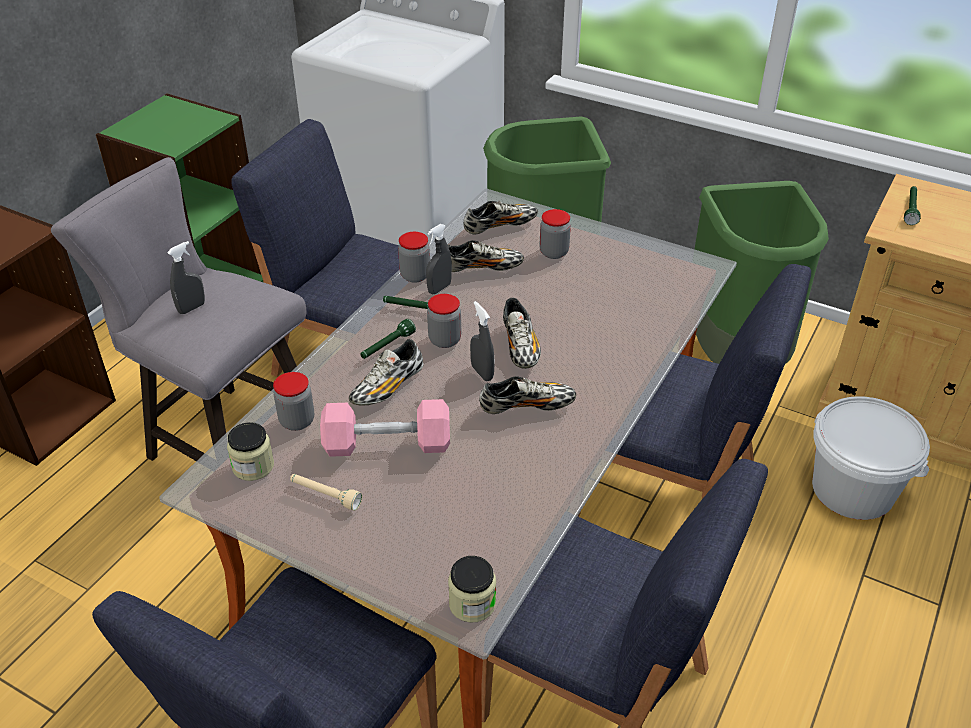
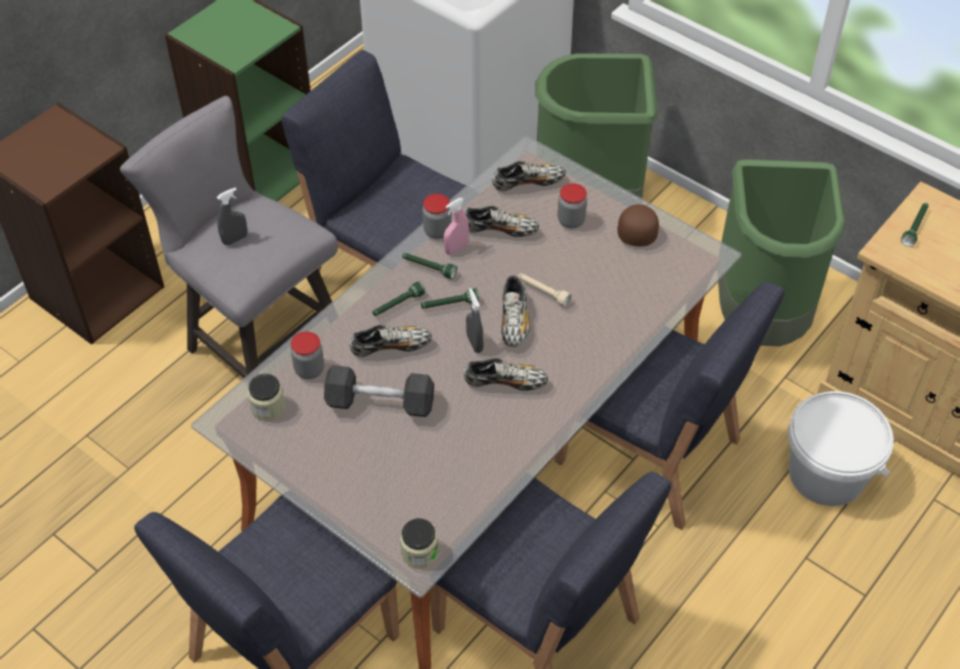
camera: 10 degrees right, 10 degrees up
(325, 495) = (322, 443): beige flashlight -> beige flashlight (543, 292)
(387, 444) = (380, 403): pink dumbbell -> black dumbbell
(388, 388) = (390, 347): shoe -> shoe turned 150 degrees counterclockwise
(439, 288) = (456, 248): grey spray bottle -> pink spray bottle
(445, 340) = (449, 305): jar -> green flashlight
(623, 251) = (637, 228): none -> brown cap

